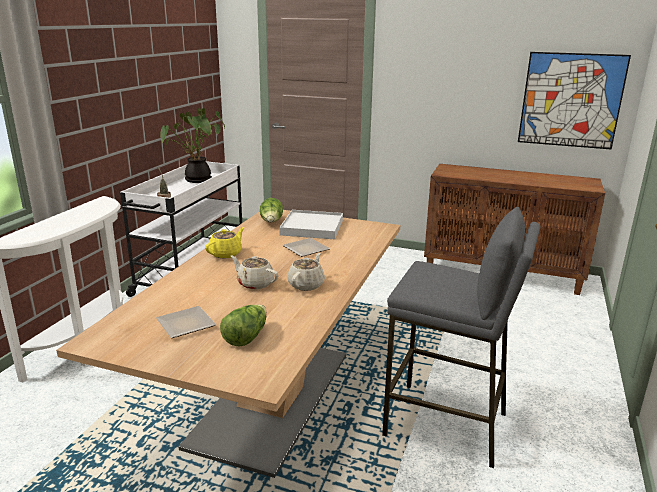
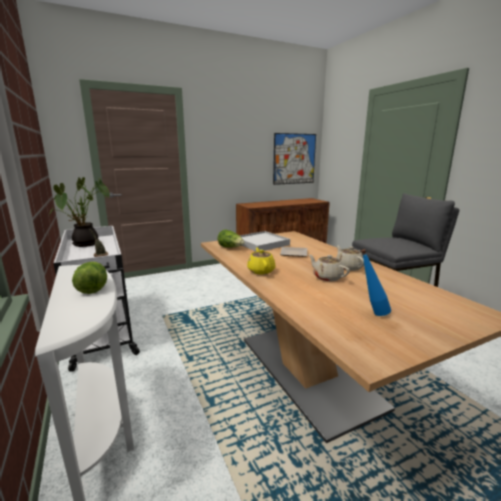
camera: 45 degrees left, 5 degrees down
(187, 323) = (371, 313): plate -> blue bottle
(246, 336) = (413, 302): lettuce -> lettuce (92, 287)
(255, 283) = (327, 277): beige teapot -> beige teapot turned 60 degrees clockwise

